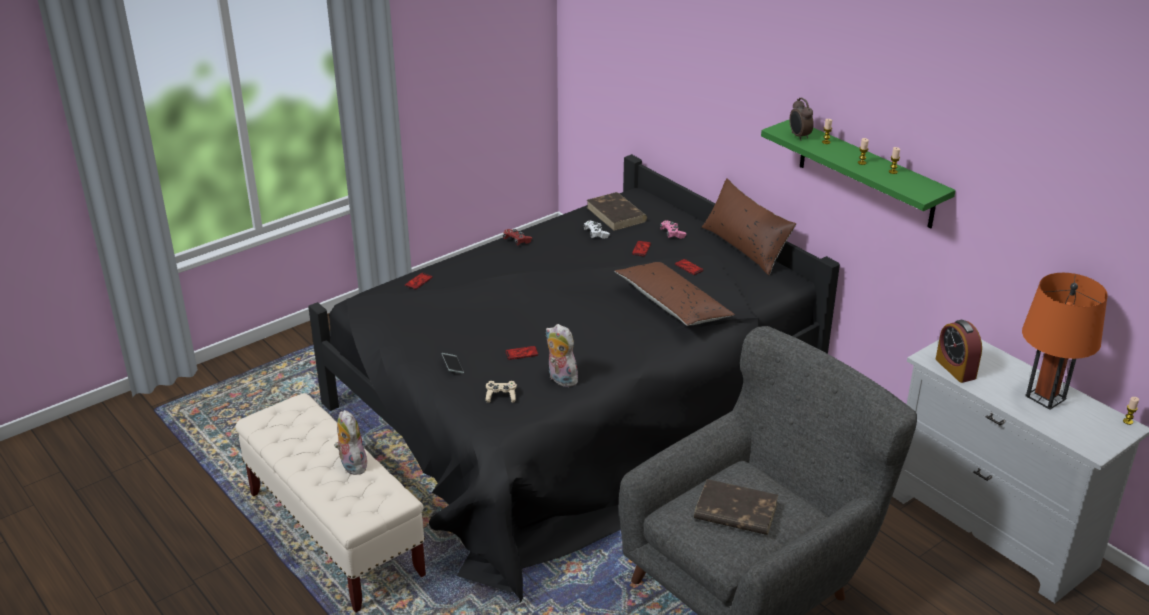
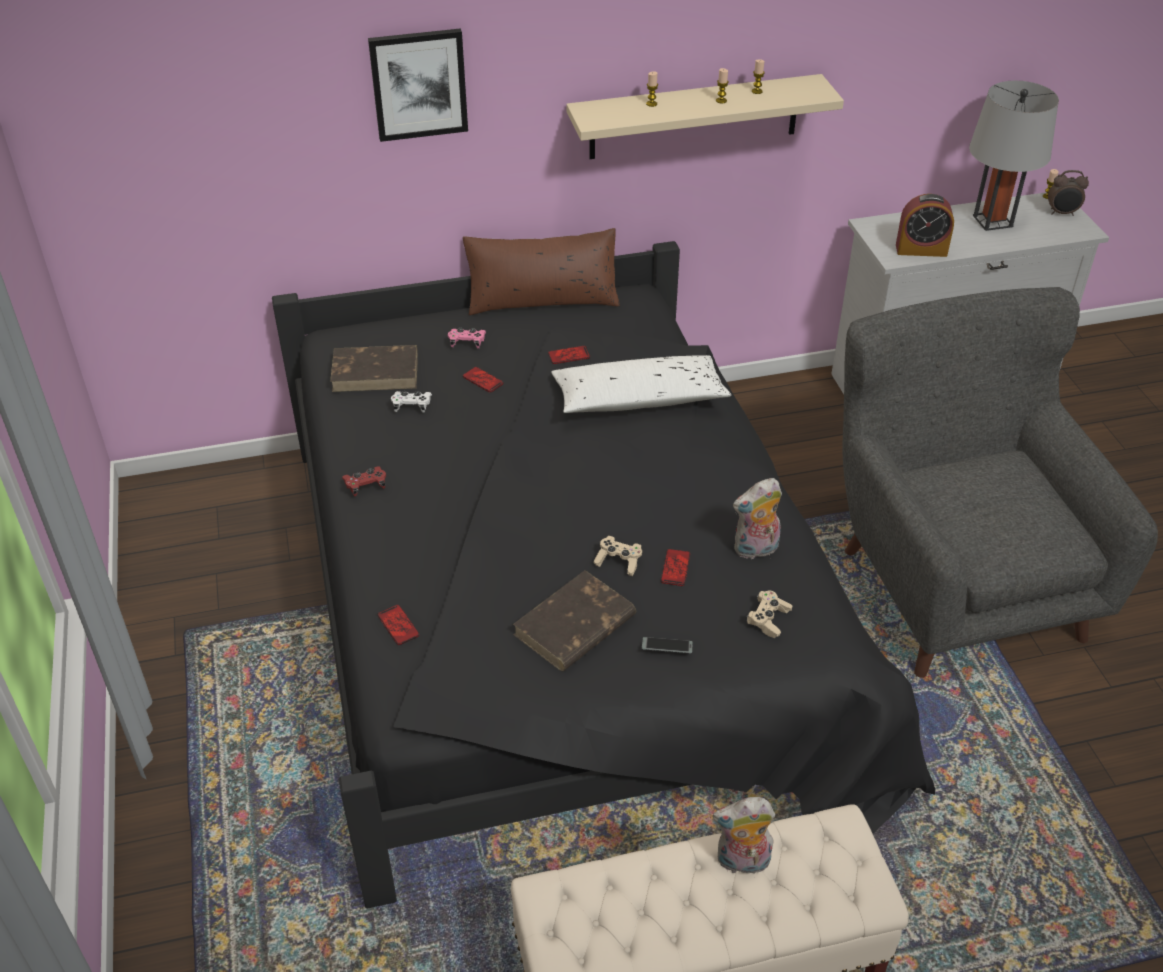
camera: 65 degrees left, 10 degrees up
(512, 333) = (618, 562): none -> beige game controller
(672, 305) = (639, 399): brown pillow -> white pillow
(719, 61) = (419, 84): none -> picture
(735, 511) = (1007, 509): brown book -> brown book (574, 626)
(799, 136) = (622, 114): alarm clock -> alarm clock (1062, 213)
(866, 174) = (694, 117): green shelf -> beige shelf
(1045, 397) = (992, 221): orange table lamp -> grey table lamp

